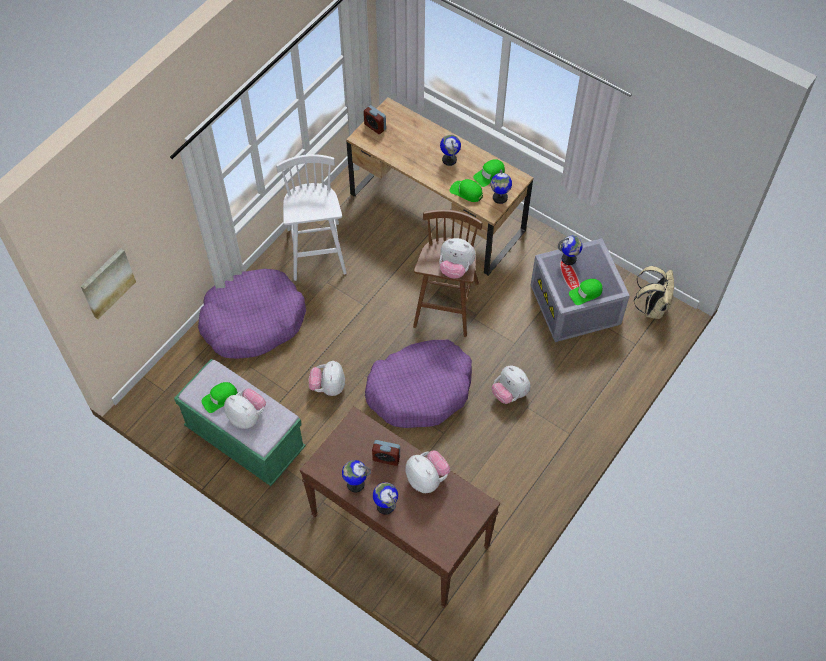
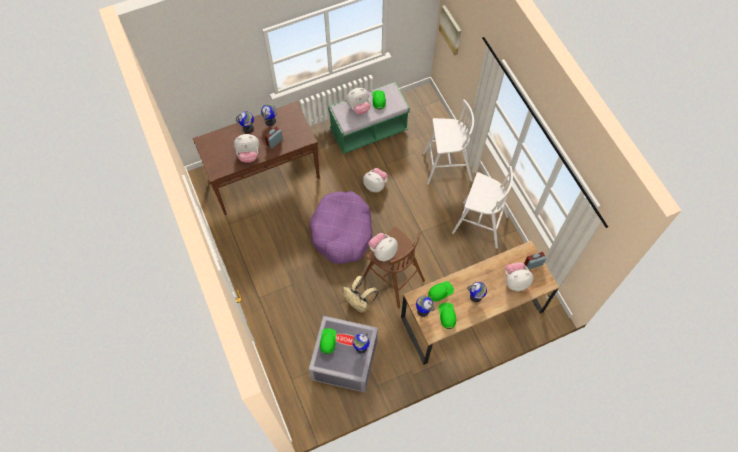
camera: 120 degrees right, 5 degrees up
(253, 321) = (446, 167): purple dog bed -> white stool
(510, 393) = (307, 280): plush toy -> plush toy (515, 281)
(652, 307) = (311, 410): beige backpack -> beige backpack (359, 303)

